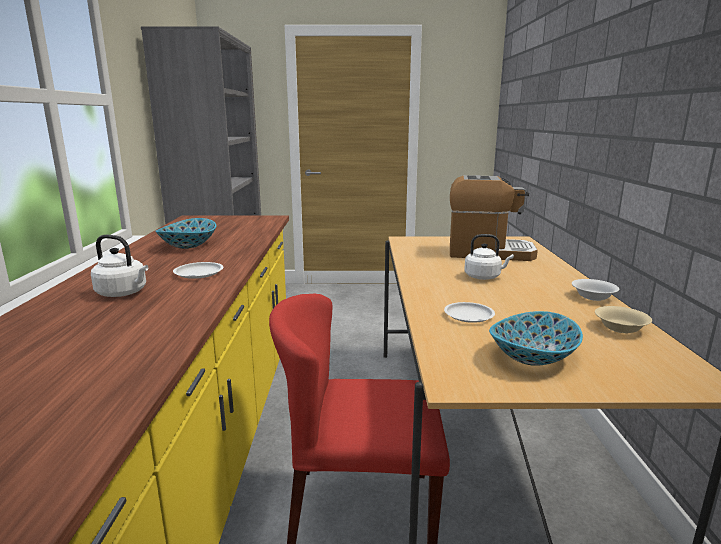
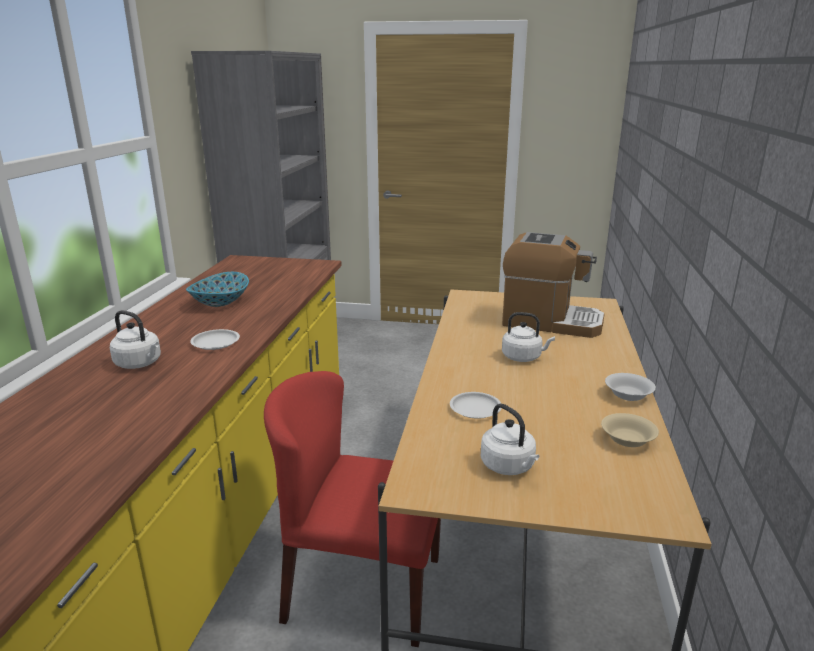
camera: 10 degrees right, 5 degrees up
(533, 357) = (509, 467): bowl -> white kettle

